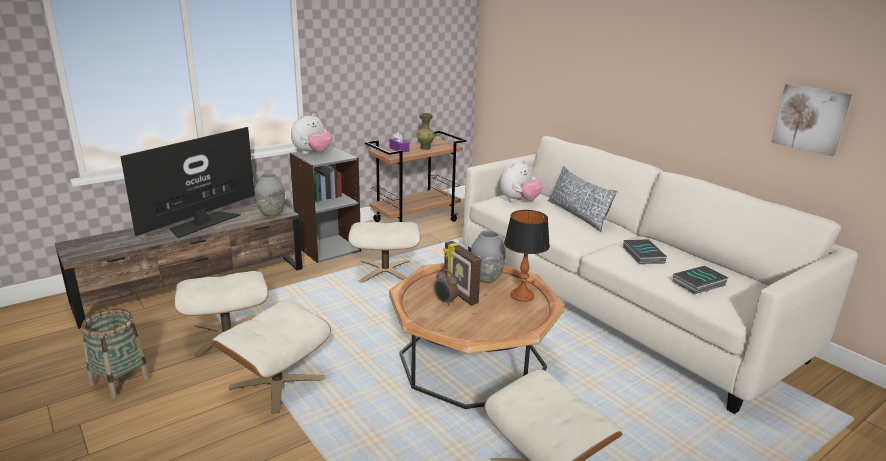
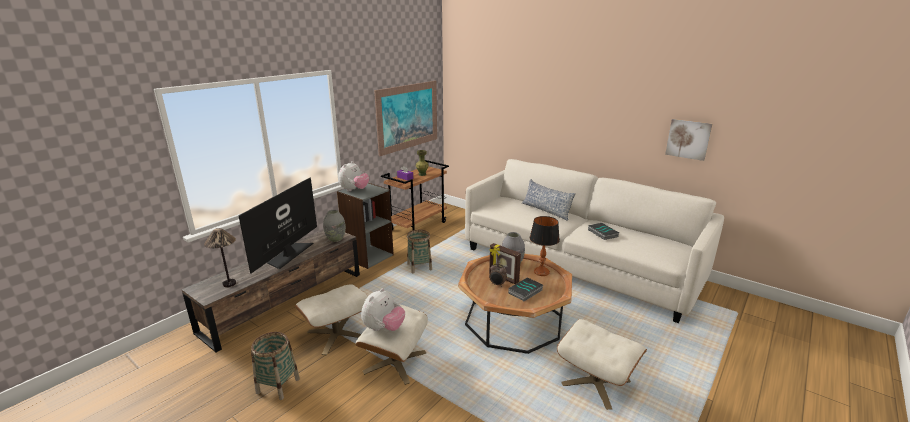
camera: 15 degrees left, 0 degrees up
(109, 245) = (229, 283): none -> table lamp
(385, 271) = (419, 267): beige ottoman -> basket
(416, 65) = (408, 116): none -> picture
(519, 201) = (504, 206): plush toy -> plush toy (383, 328)
(699, 283) = (645, 247): book -> book (525, 292)

